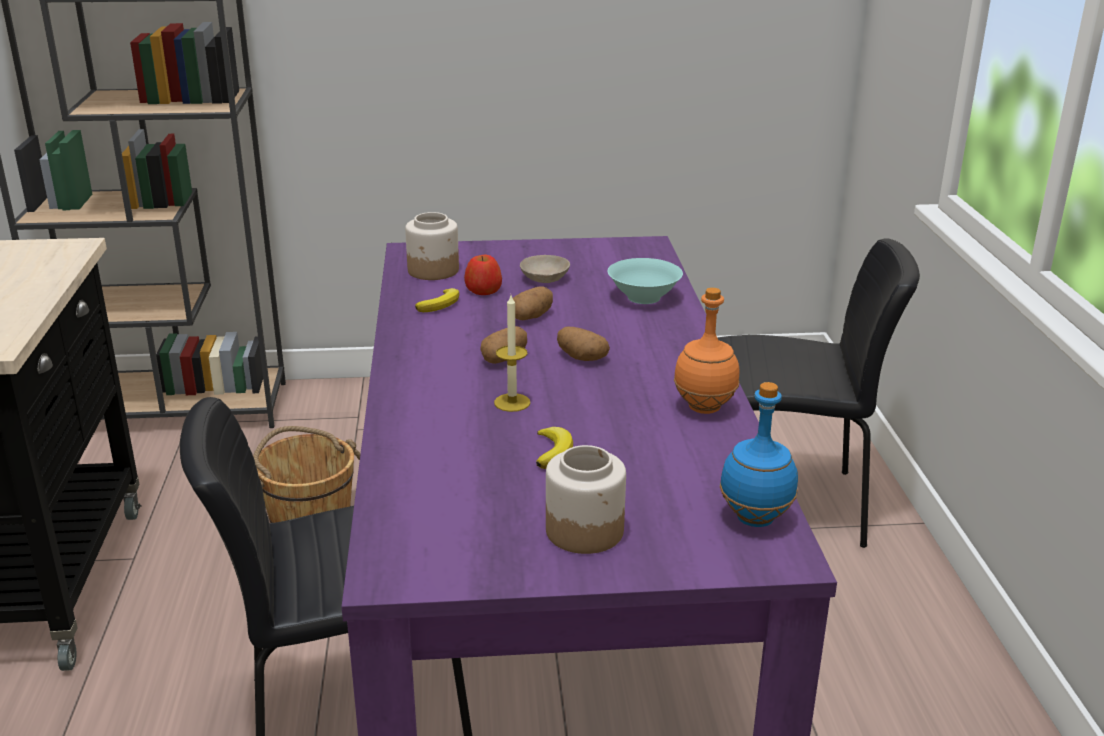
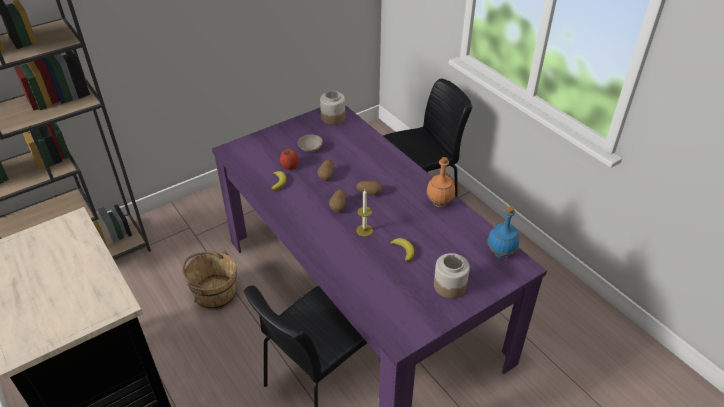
camera: 30 degrees left, 15 degrees up
(433, 271) = (254, 160): jar -> jar (333, 117)
(644, 297) = (363, 145): turquoise bowl -> none

